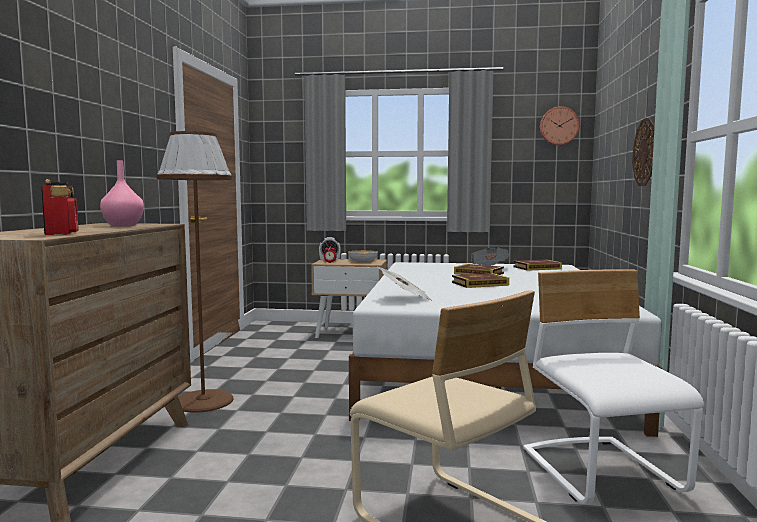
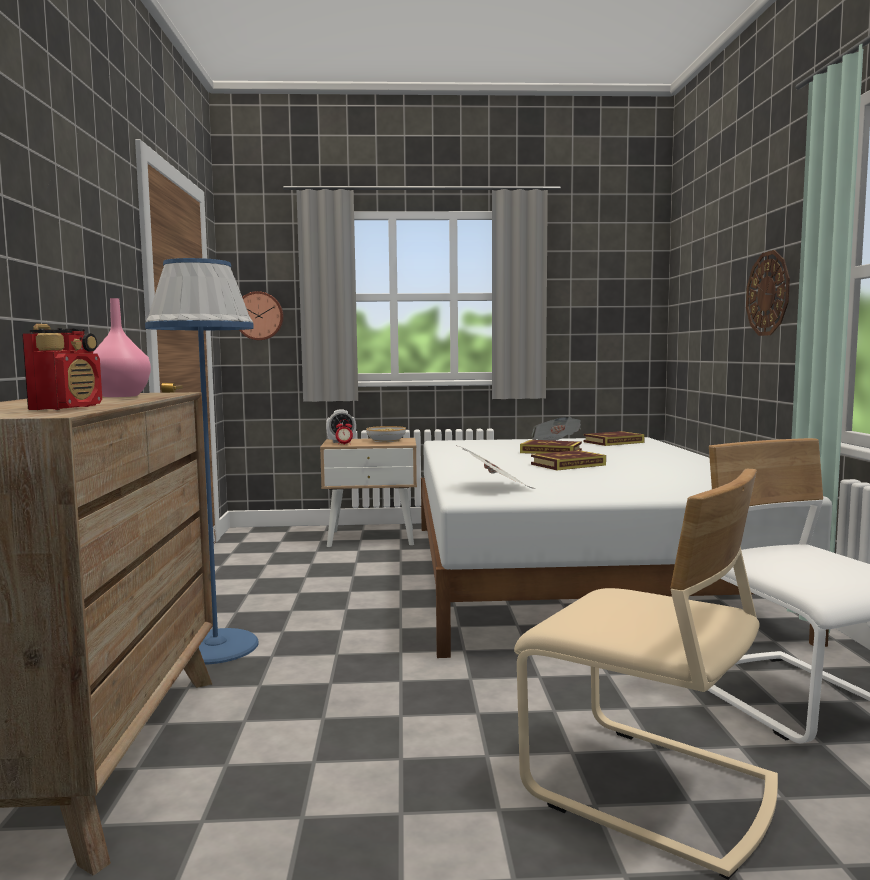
camera: 10 degrees left, 0 degrees up
(62, 233) = (67, 408): radio -> radio turned 45 degrees clockwise
(203, 401) = (215, 647): brown floor lamp -> blue floor lamp
(559, 126) = (627, 262): wall clock -> wall clock (259, 316)

